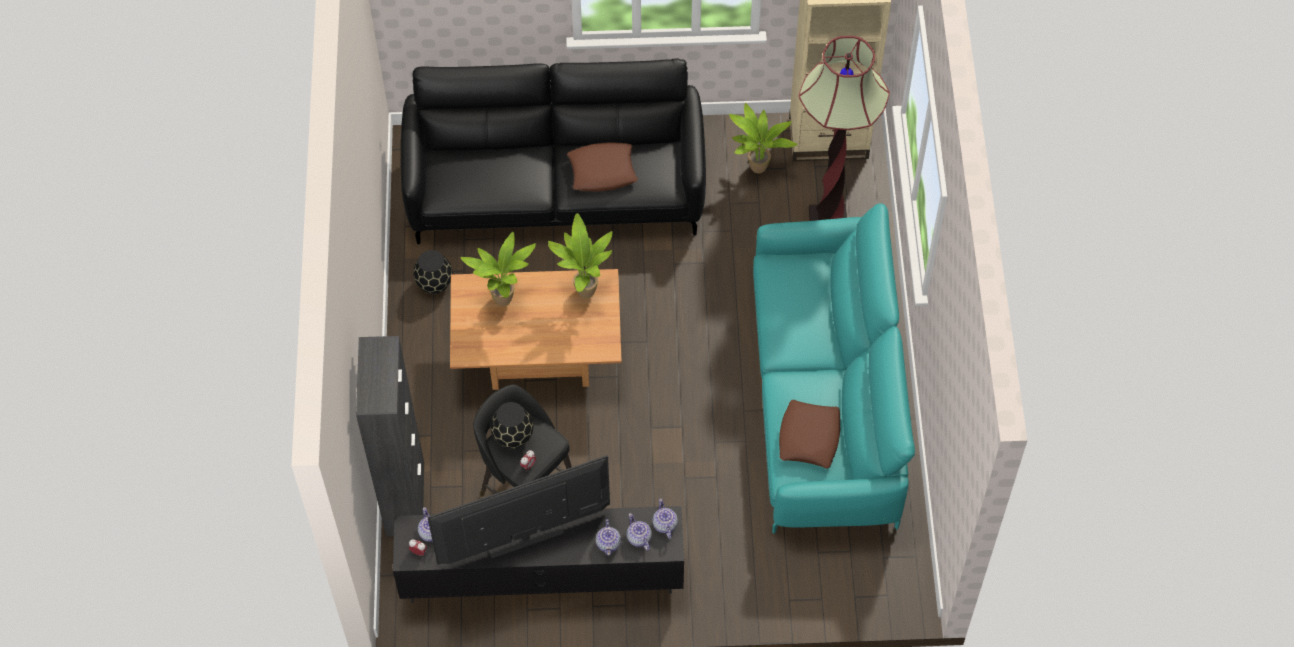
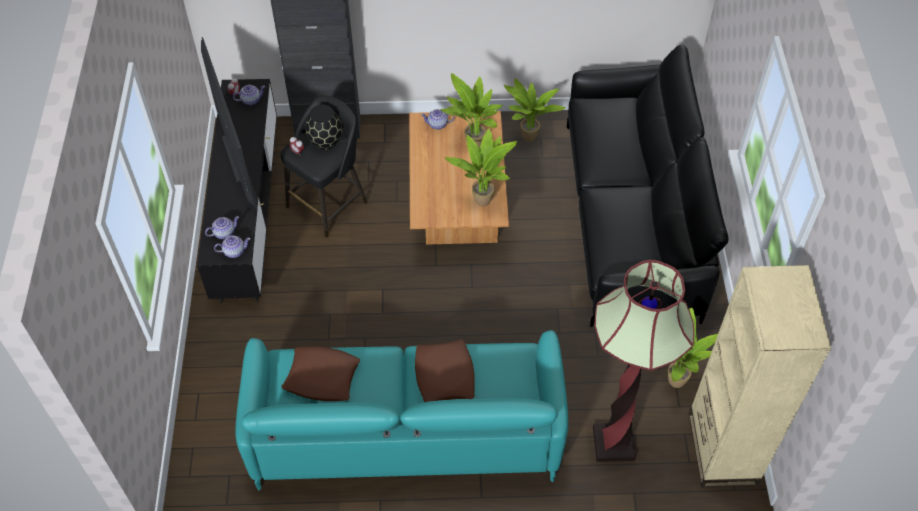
camera: 90 degrees right, 5 degrees down
(434, 283) = (528, 139): black vase -> potted plant
(602, 171) = (622, 217): brown pillow -> brown pillow (445, 375)
(608, 543) = (222, 212): teapot -> teapot (438, 124)

